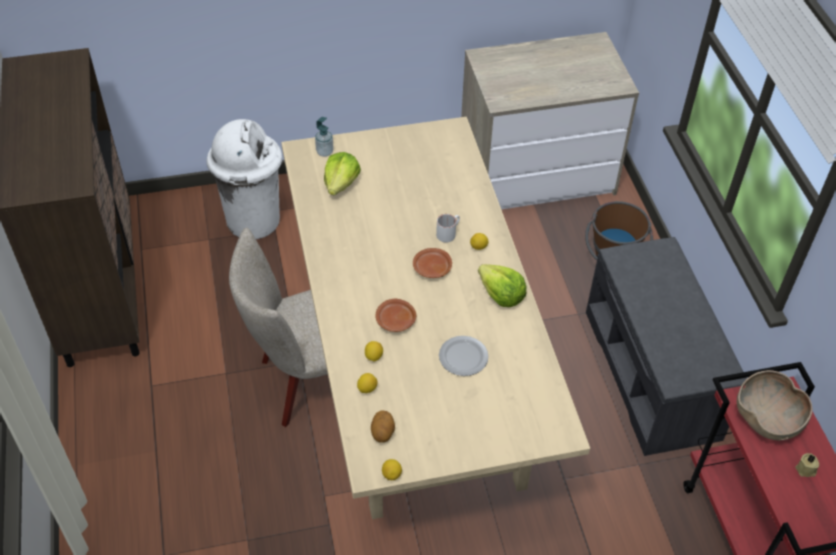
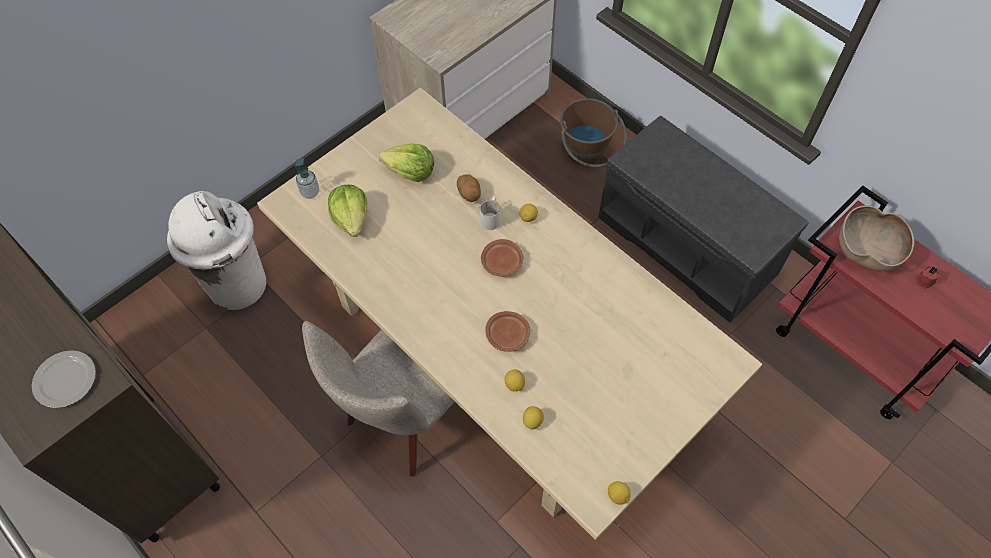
camera: 30 degrees left, 10 degrees up
(383, 432) = (579, 458): potato -> potato (469, 194)
(464, 357) = (595, 337): plate -> plate (66, 379)
(501, 295) = (583, 256): lettuce -> lettuce (410, 172)
(806, 470) = (925, 281): beige candle -> red candle

